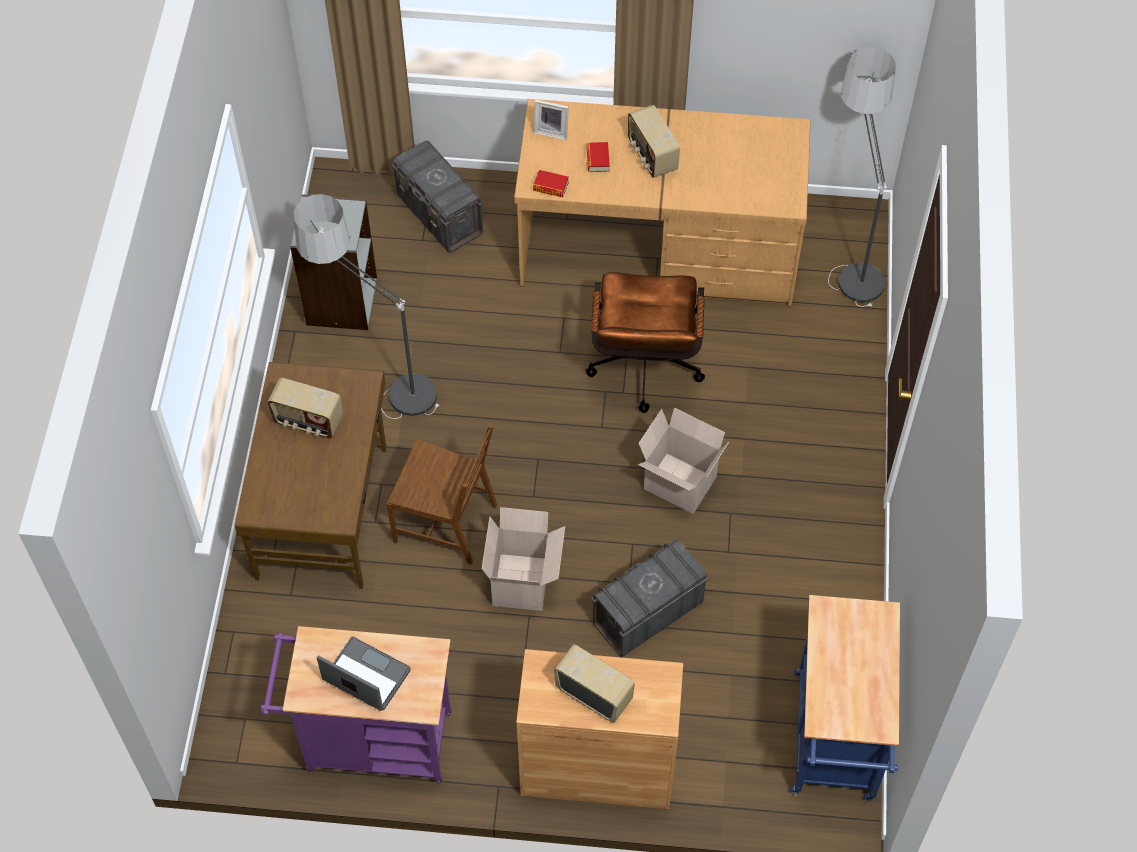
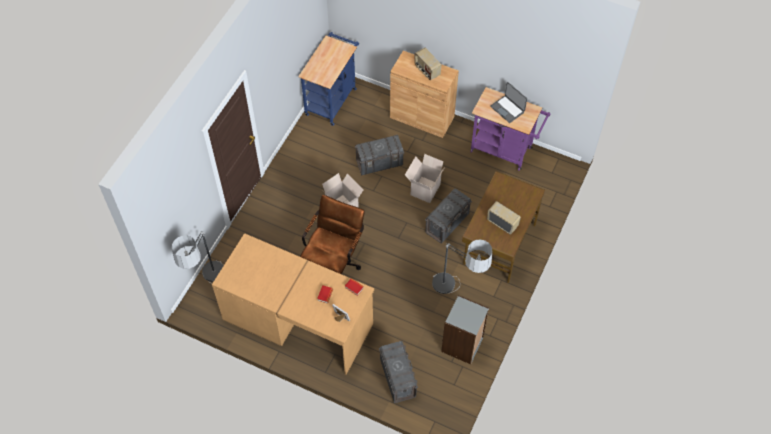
camera: 160 degrees left, 0 degrees up
(446, 522) = (447, 223): brown chair -> grey storage box
(651, 156) = (298, 288): radio -> none

